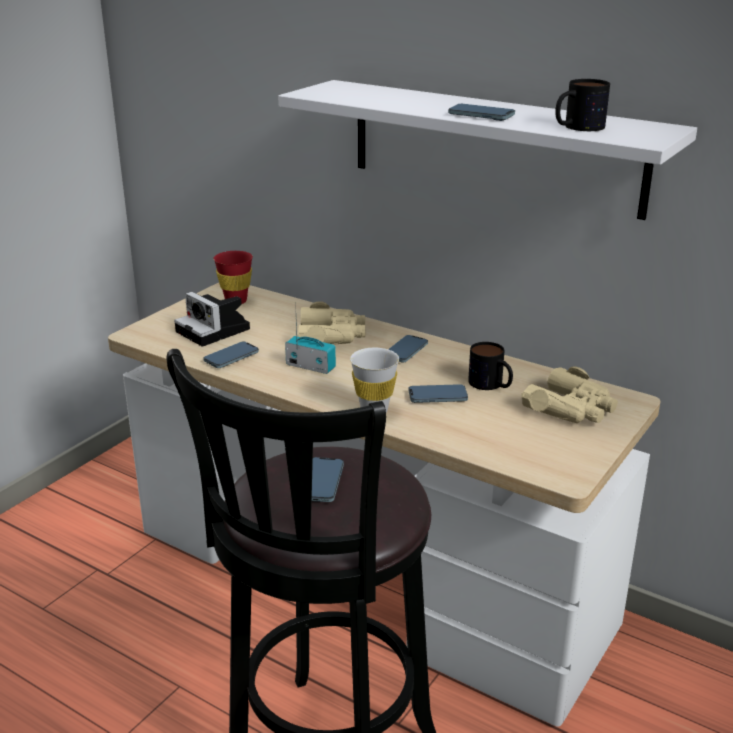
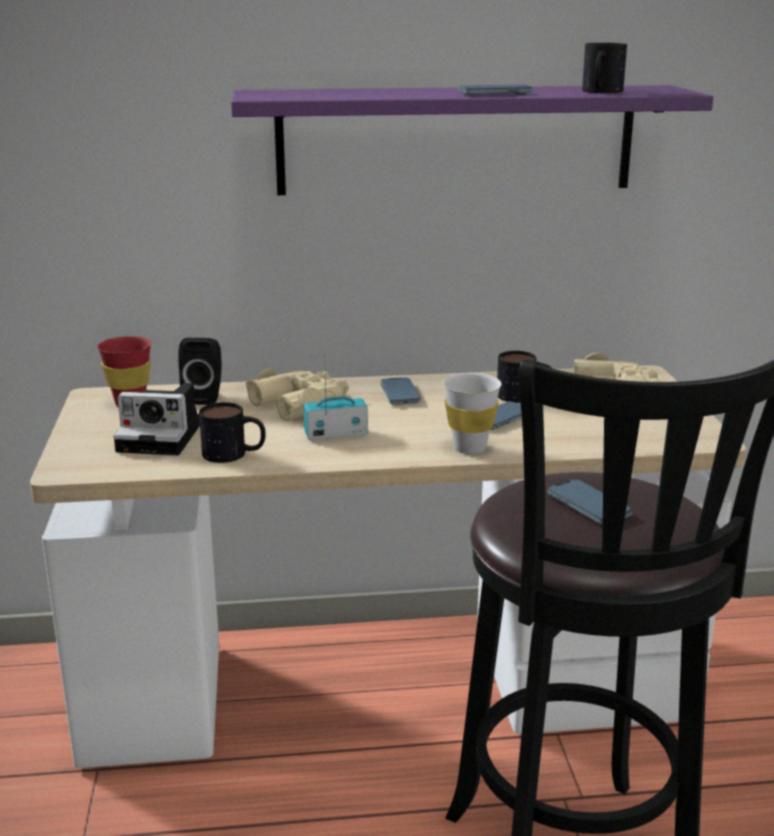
camera: 40 degrees left, 5 degrees down
(231, 357) = (234, 454): phone -> mug
(284, 310) = (205, 397): none -> black speaker
(493, 147) = (456, 140): white shelf -> purple shelf

